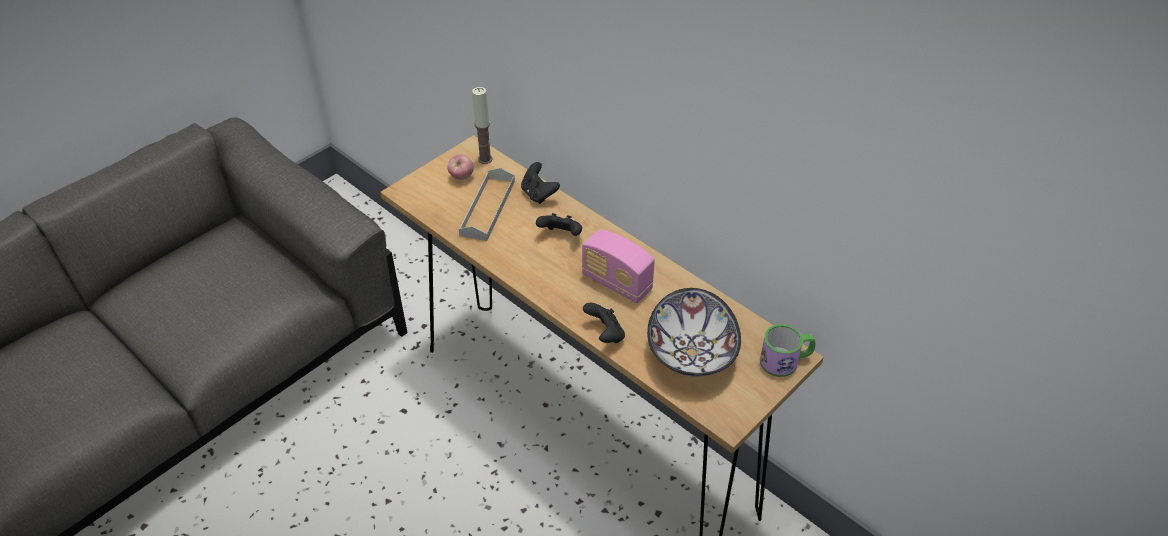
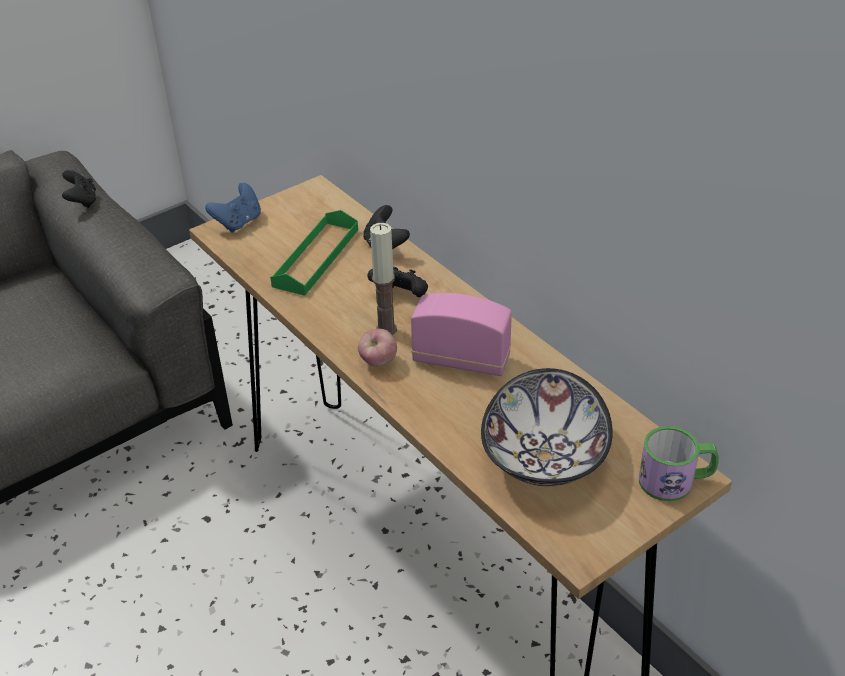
camera: 10 degrees right, 5 degrees down
(418, 182) = (238, 222): none -> blue game controller
(461, 177) = (293, 220): apple -> apple (378, 362)
(485, 159) = (328, 202): candle -> candle (386, 329)
(487, 208) = (316, 257): grey tray -> green tray
(605, 334) = (431, 422): black game controller -> black game controller (82, 201)
(616, 283) = (461, 359): radio -> radio turned 150 degrees clockwise

